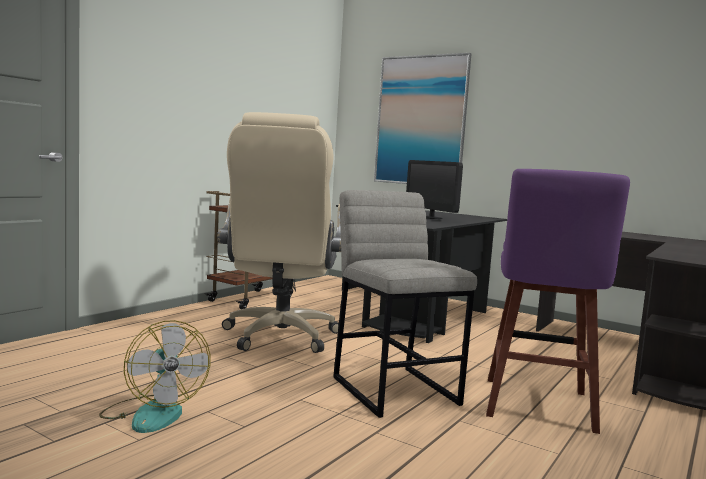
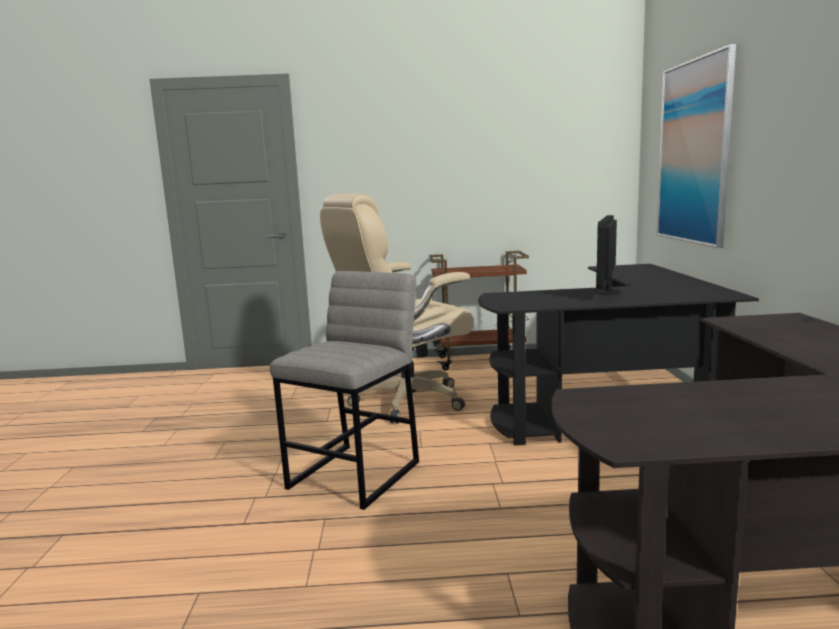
camera: 55 degrees right, 5 degrees up
(153, 413) = (204, 432): fan -> none
(537, 405) = (423, 543): purple stool -> none

